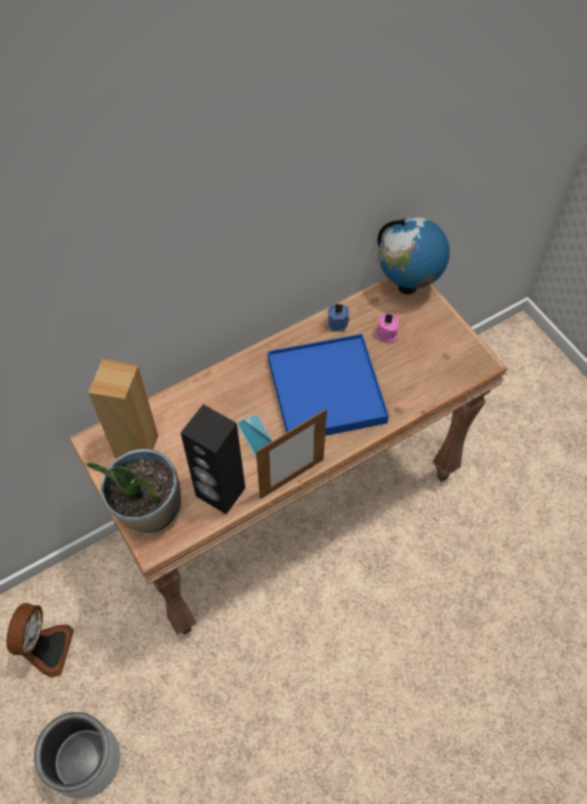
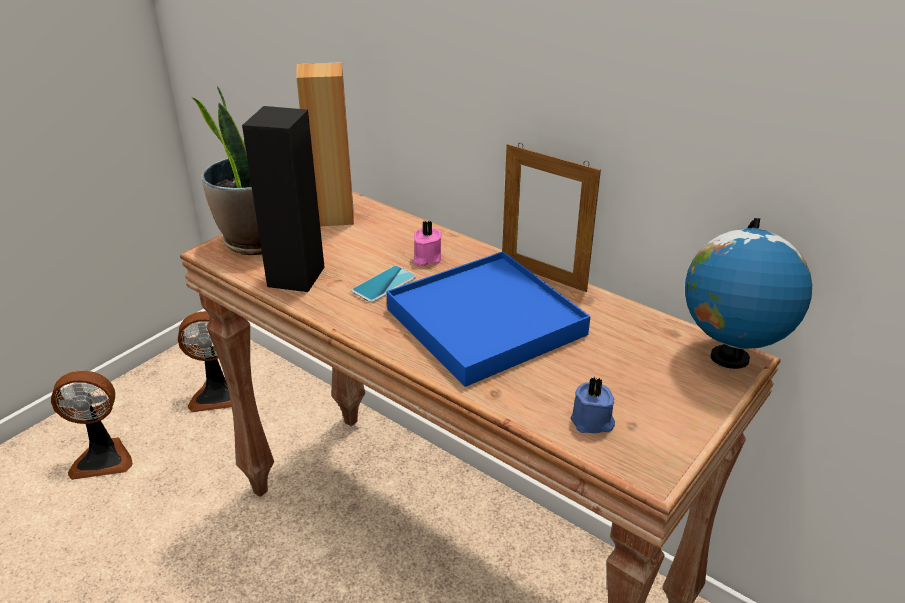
camera: 70 degrees right, 25 degrees down
(85, 759) = (103, 458): grey planter -> fan
(292, 478) = (335, 322): picture frame -> picture frame (543, 276)
(339, 323) = (604, 309): blue candle -> blue candle (592, 422)
(386, 334) = (621, 355): pink candle -> pink candle (426, 258)

